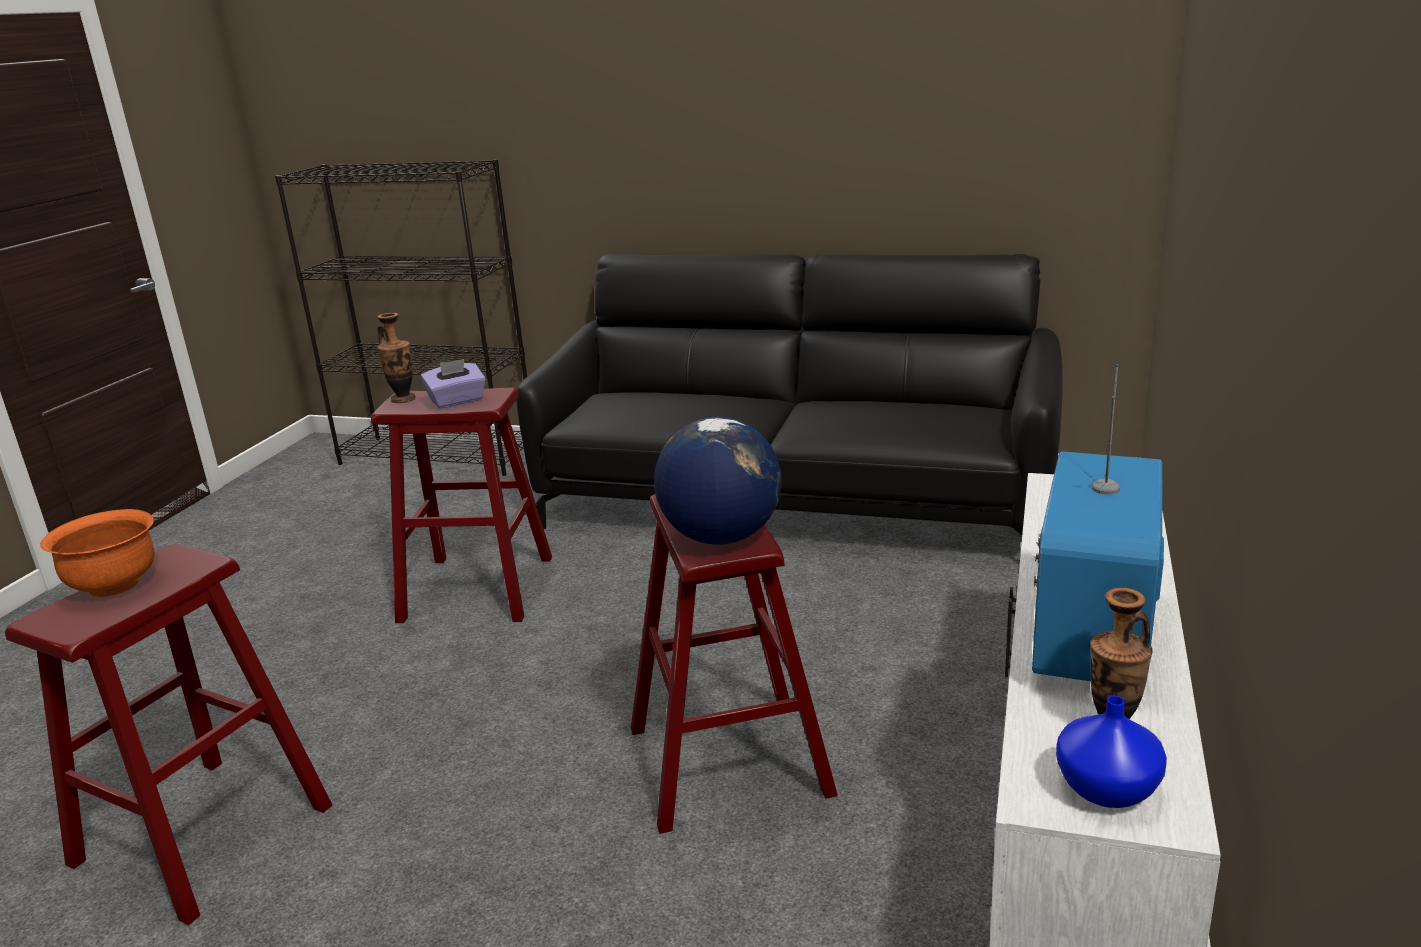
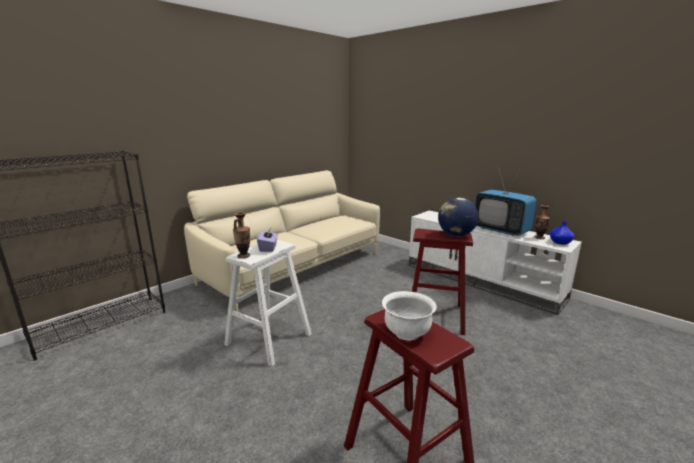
camera: 65 degrees left, 5 degrees down
(115, 585) = (407, 333): orange bowl -> white bowl
(478, 588) = (269, 339): red stool -> white stool
(793, 503) = (295, 268): black sofa -> beige sofa

